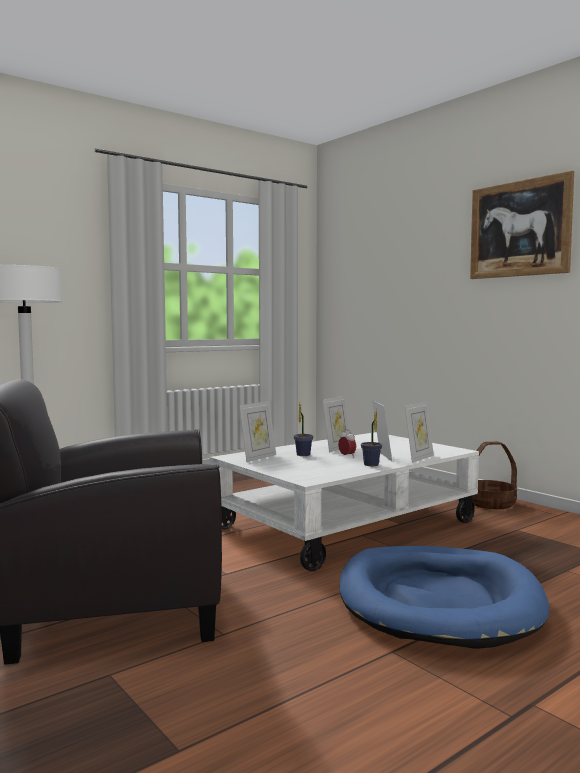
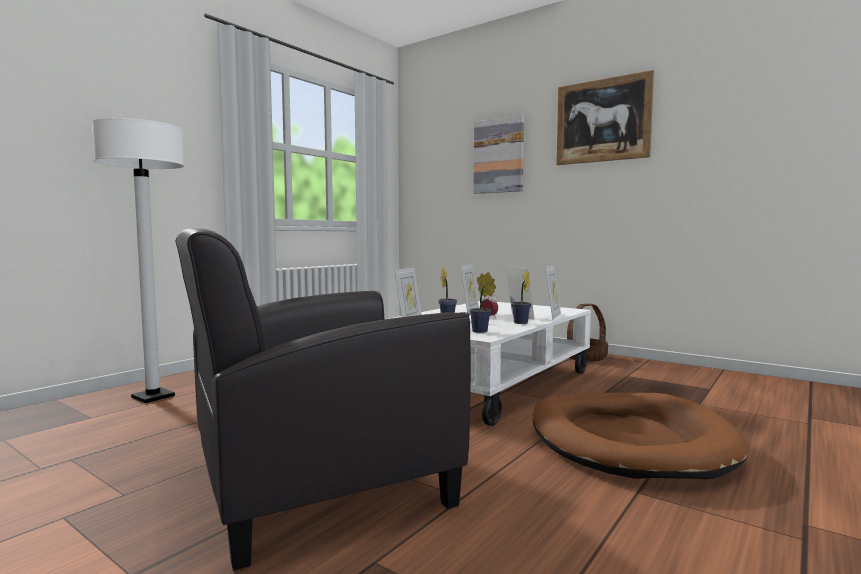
camera: 15 degrees left, 0 degrees up
(314, 473) = (481, 331): none -> potted plant
(413, 267) = (498, 156): none -> picture
(438, 601) = (629, 440): blue dog bed -> brown dog bed

